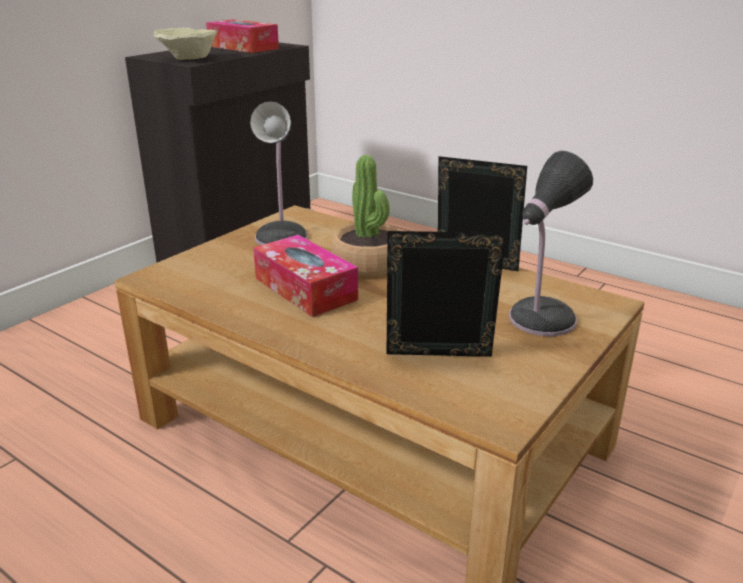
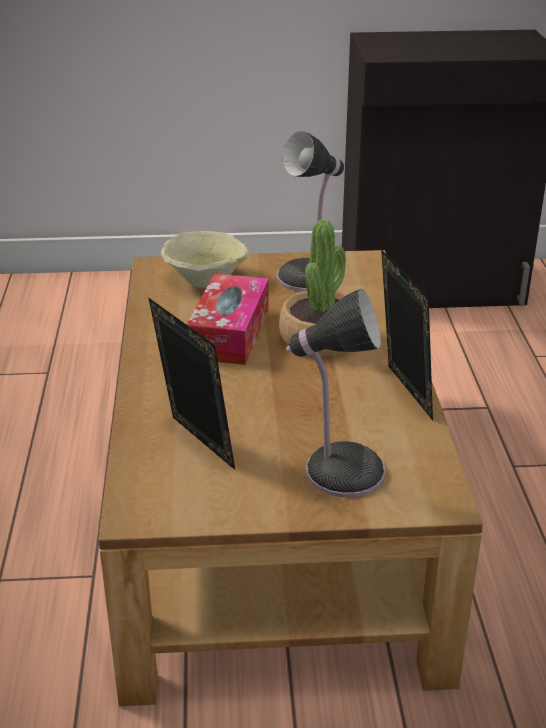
camera: 50 degrees right, 5 degrees up
(189, 58) = (394, 50): beige bowl -> beige bowl (207, 279)
(243, 47) = (489, 45): tissue box -> none

